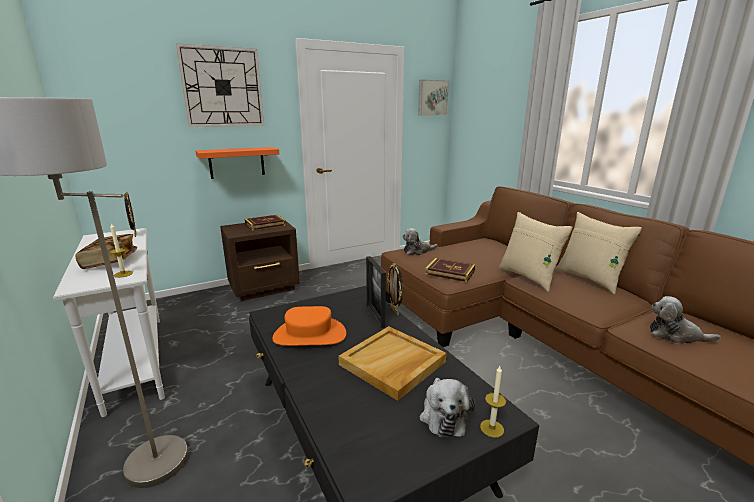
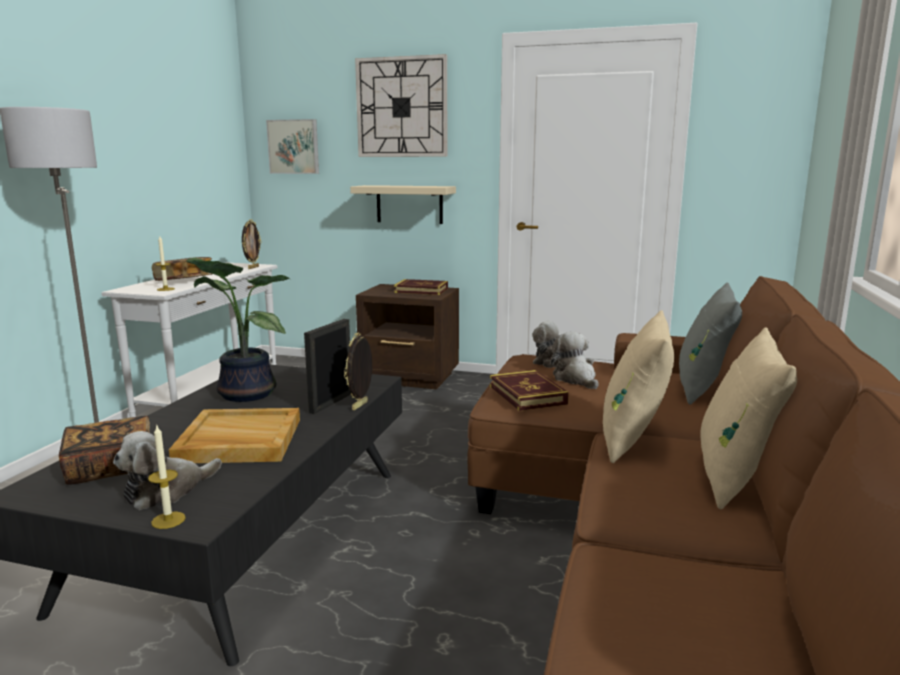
camera: 45 degrees right, 5 degrees down
(237, 162) = (409, 204): orange shelf -> beige shelf
(309, 335) = (243, 394): orange hat -> potted plant
(372, 427) = (111, 467): none -> book
(432, 98) = (759, 110): picture -> picture (294, 147)
(496, 245) = (703, 388): none -> grey pillow
(675, 335) = (652, 596): plush toy -> plush toy (575, 379)

